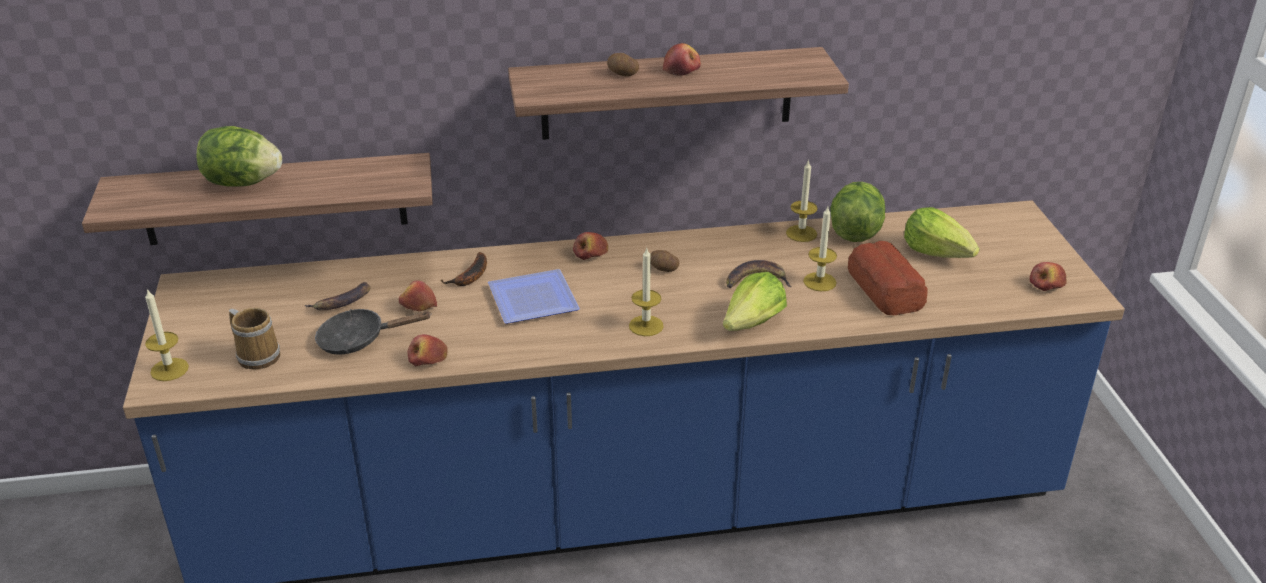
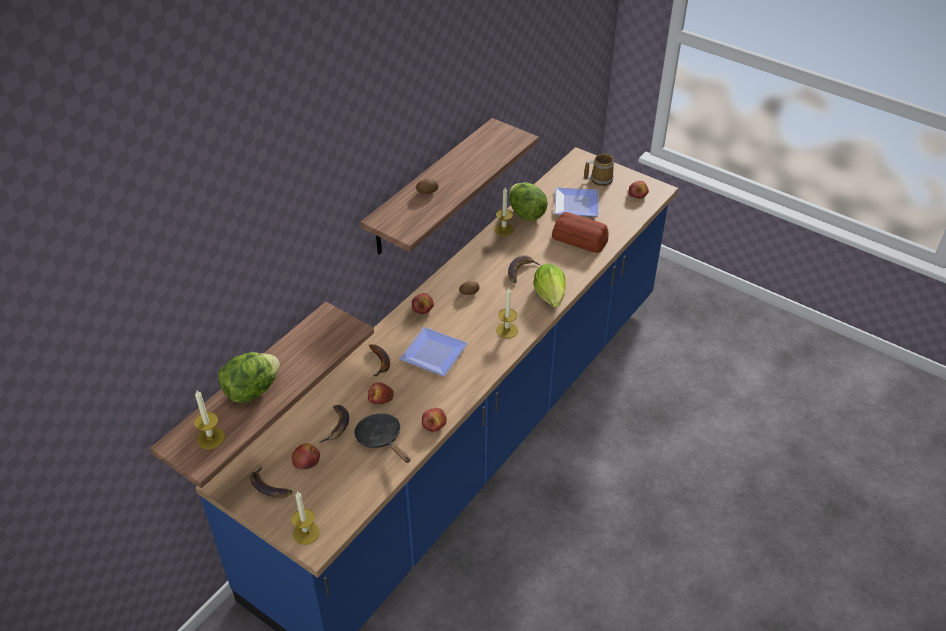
camera: 45 degrees left, 10 degrees up
(207, 312) = (269, 487): none -> banana
(258, 355) = (341, 487): mug -> mug (599, 179)
(359, 340) = (381, 439): black frying pan -> black frying pan turned 105 degrees clockwise
(681, 70) = (451, 172): apple -> apple (306, 460)
(819, 282) = (548, 253): candle -> candle (211, 438)
(937, 252) = (575, 203): lettuce -> plate

